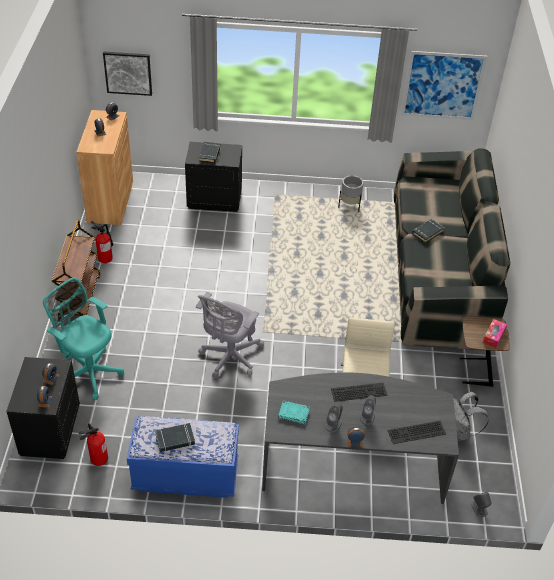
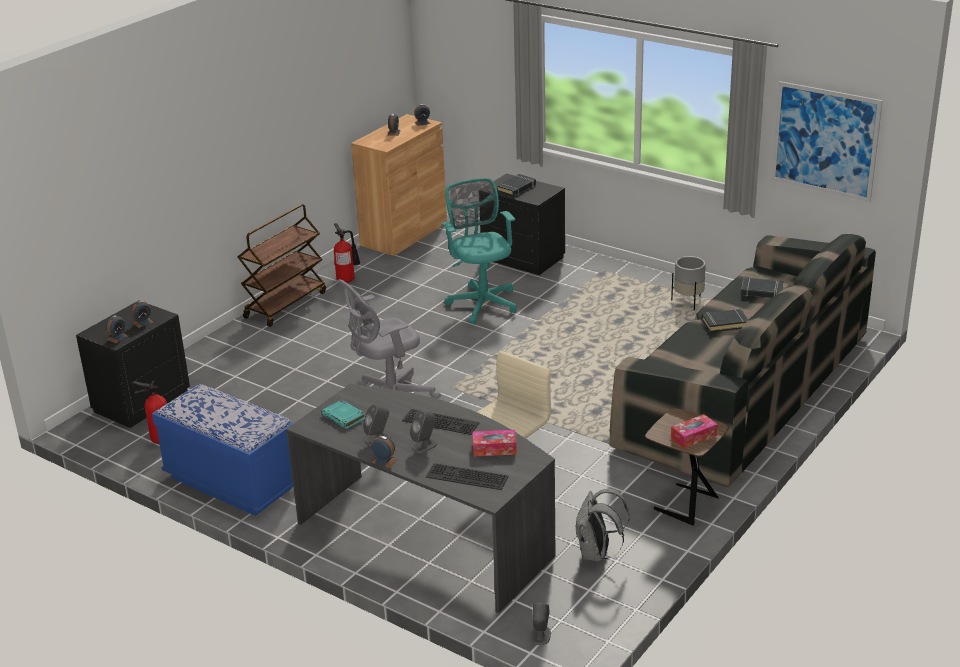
camera: 35 degrees right, 15 degrees down
(88, 371) = (229, 366): turquoise office chair -> turquoise office chair (482, 302)
(128, 73) = (454, 74): picture -> none
(175, 439) = (212, 412): black book -> black book (761, 291)
(411, 401) = (494, 449): none -> tissue box

